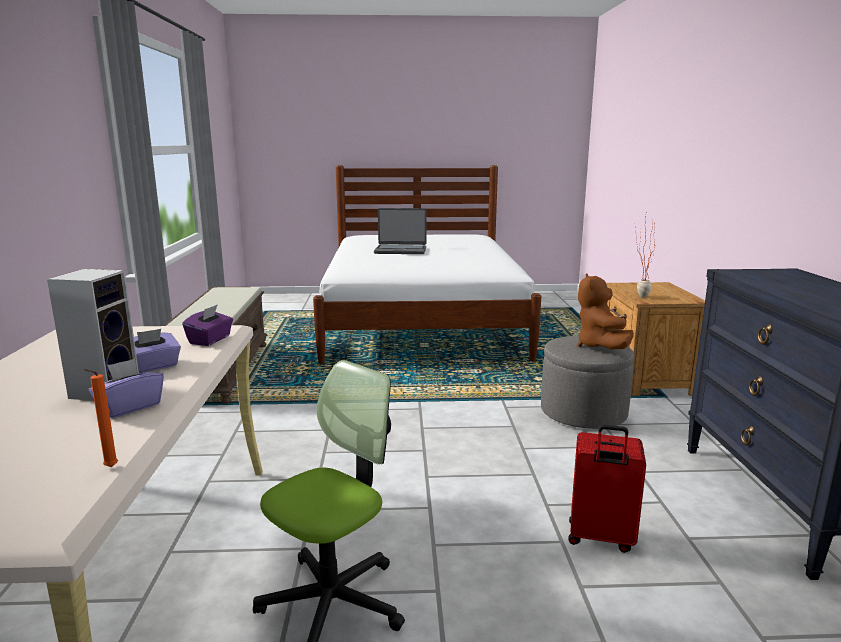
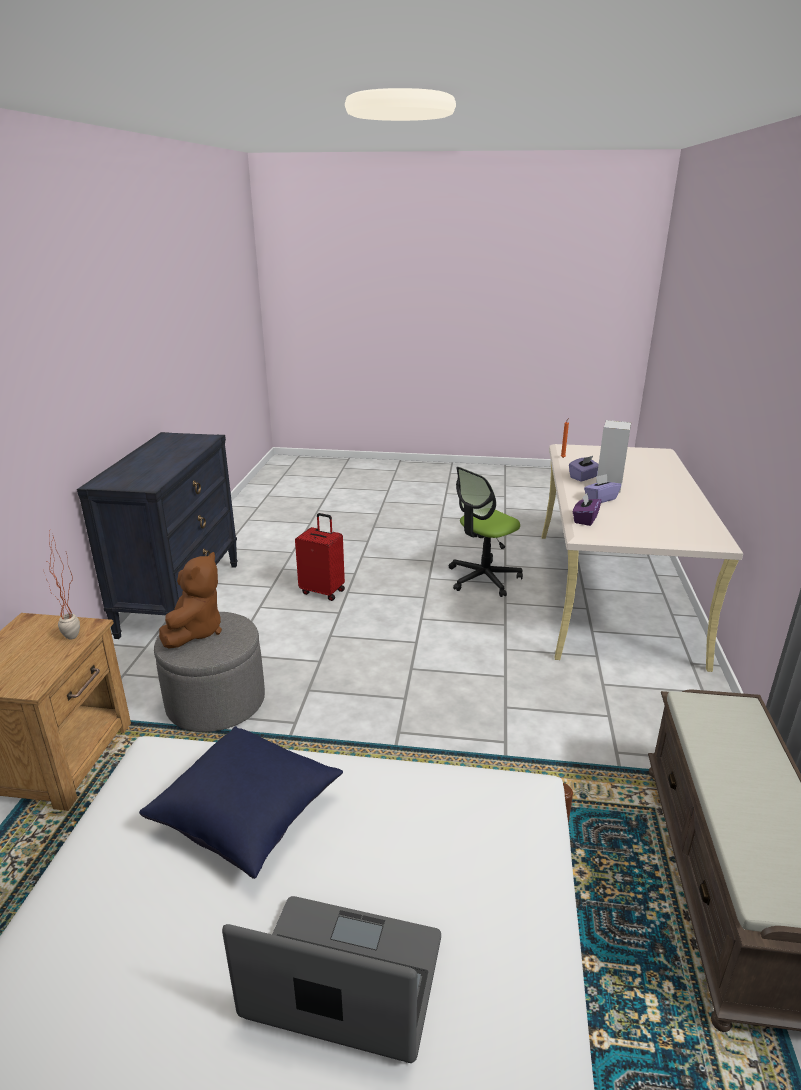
camera: 170 degrees left, 10 degrees up
(453, 261) = (248, 815): none -> blue pillow

